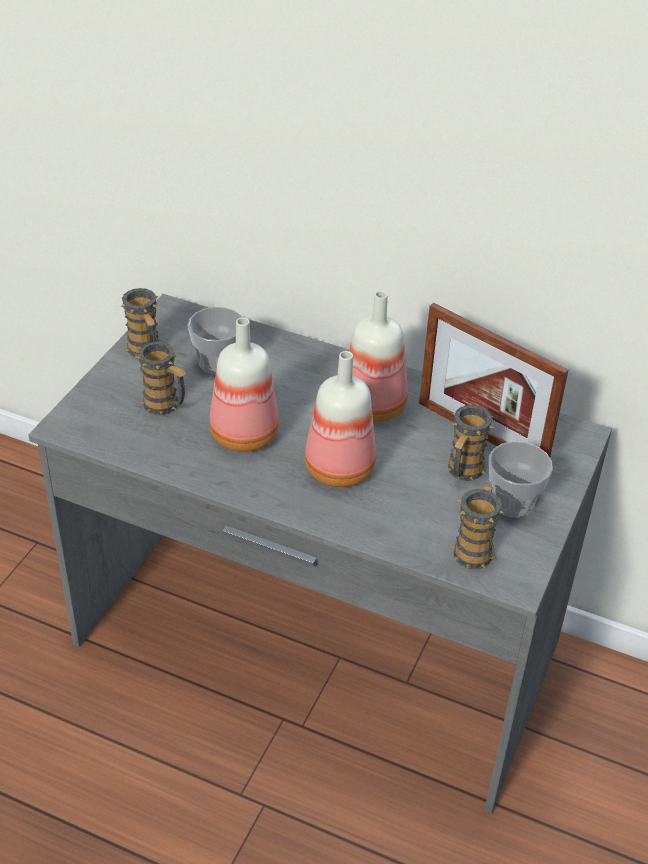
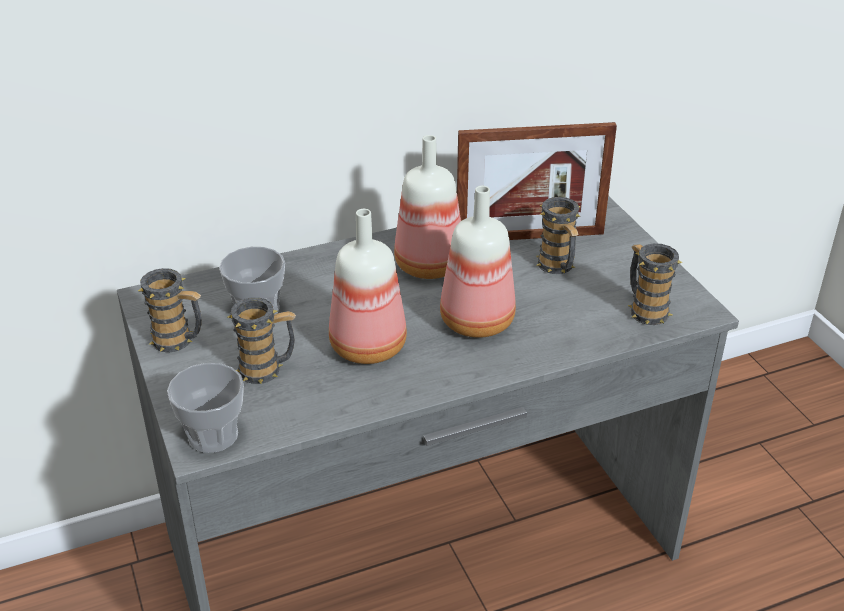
camera: 45 degrees left, 5 degrees down
(513, 502) = (617, 265): cup -> cup (213, 435)

